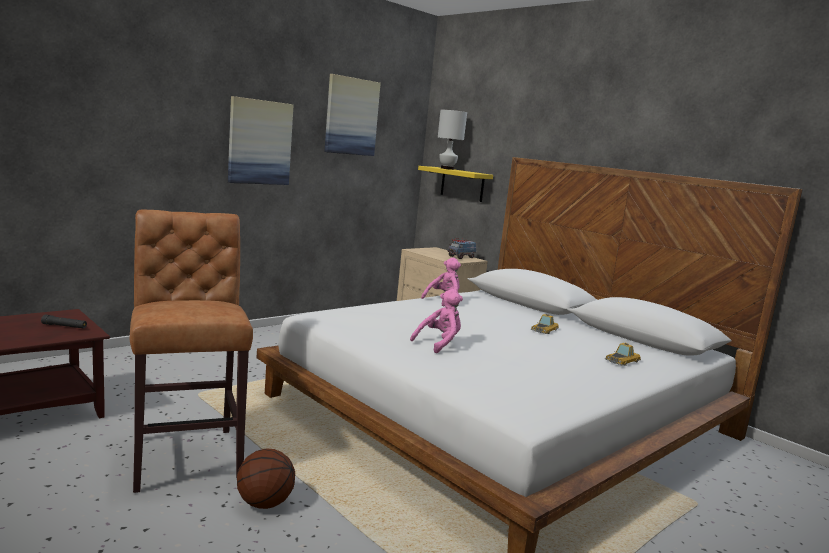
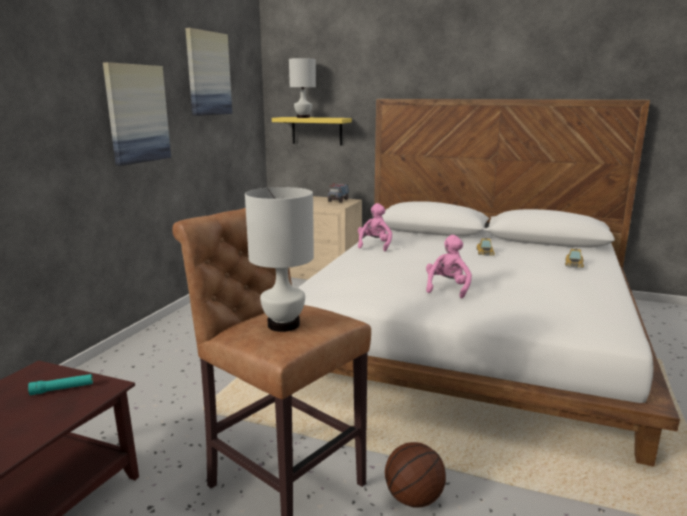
camera: 25 degrees left, 5 degrees up
(64, 326) = (62, 389): black flashlight -> turquoise flashlight
(181, 306) = (284, 325): none -> white table lamp

